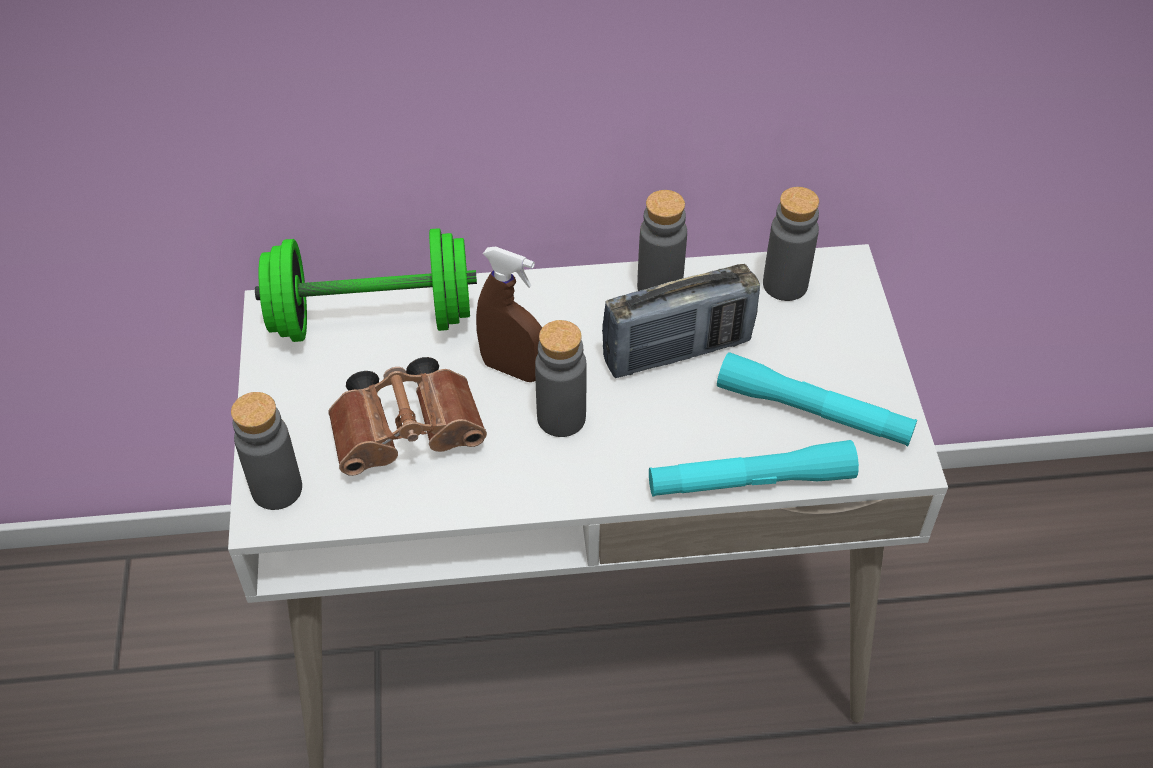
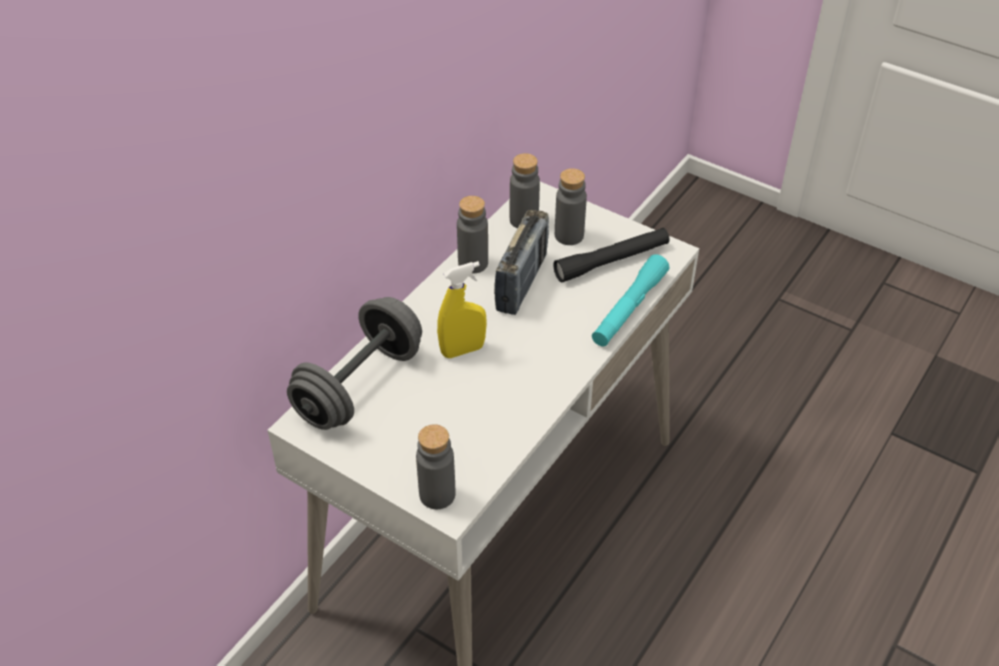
camera: 50 degrees left, 5 degrees down
(372, 319) = (359, 385): green dumbbell -> grey dumbbell
(411, 433) = (460, 415): brown binoculars -> none
(512, 369) = (462, 350): brown spray bottle -> yellow spray bottle
(561, 418) = (516, 351): grey bottle -> grey bottle (569, 235)
(813, 412) = (611, 261): turquoise flashlight -> black flashlight

